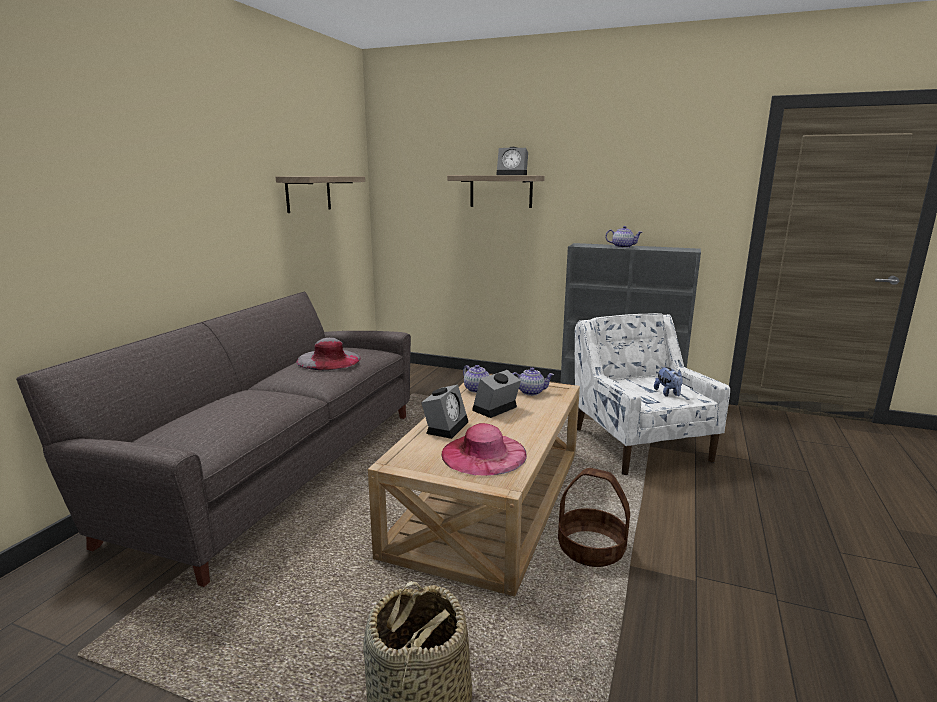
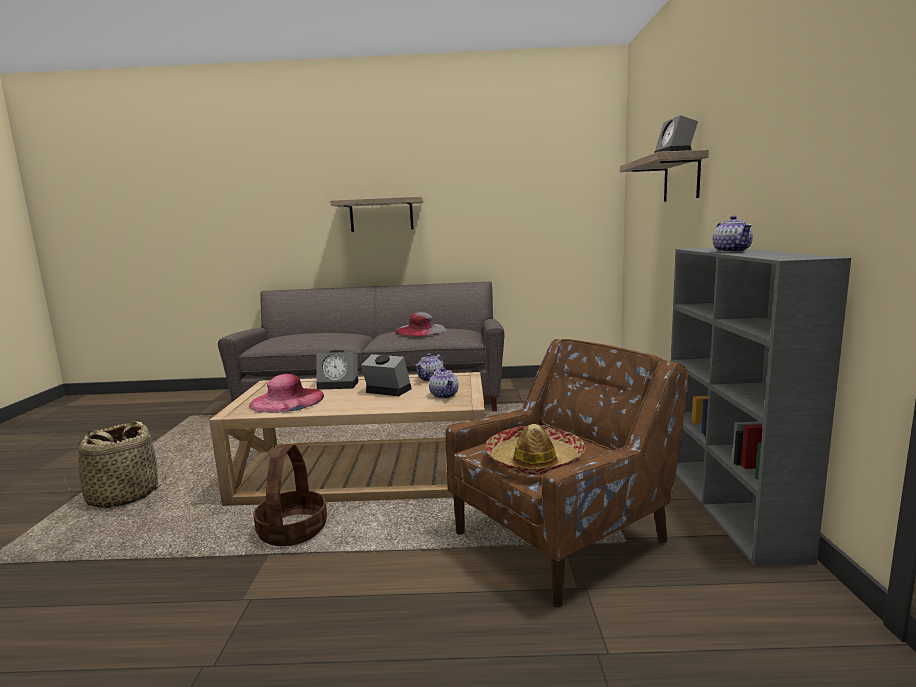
camera: 70 degrees right, 5 degrees down
(308, 193) = (516, 197): shelf -> shelf (381, 215)
(639, 444) = (562, 536): white armchair -> brown armchair
(668, 394) = (534, 461): plush toy -> hat

